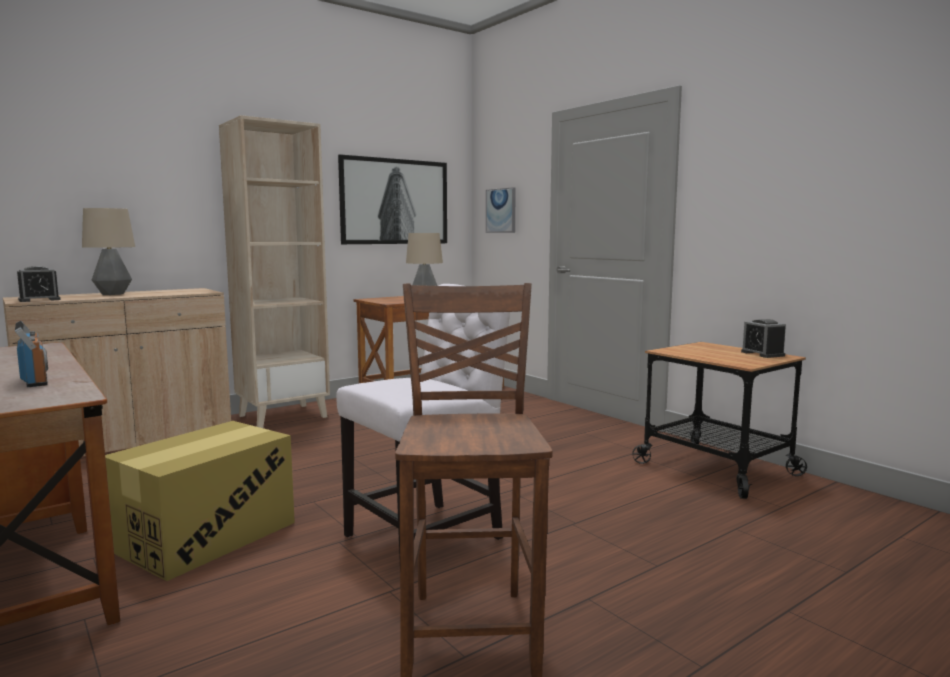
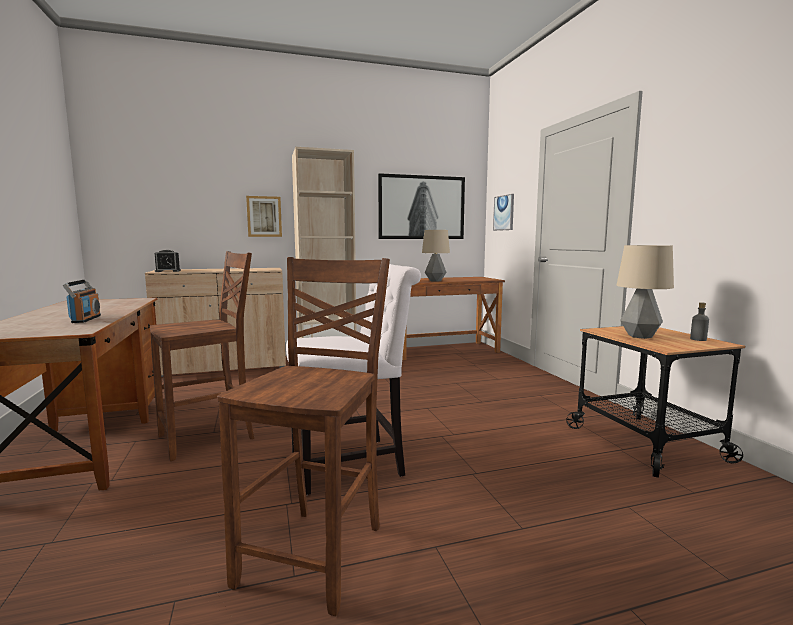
camera: 20 degrees right, 0 degrees up
(113, 294) = (217, 269): table lamp -> table lamp (640, 336)
(178, 213) = (264, 216): none -> picture
(207, 536) = (209, 437): cardboard box -> brown chair
(762, 354) = (698, 339): alarm clock -> grey bottle

